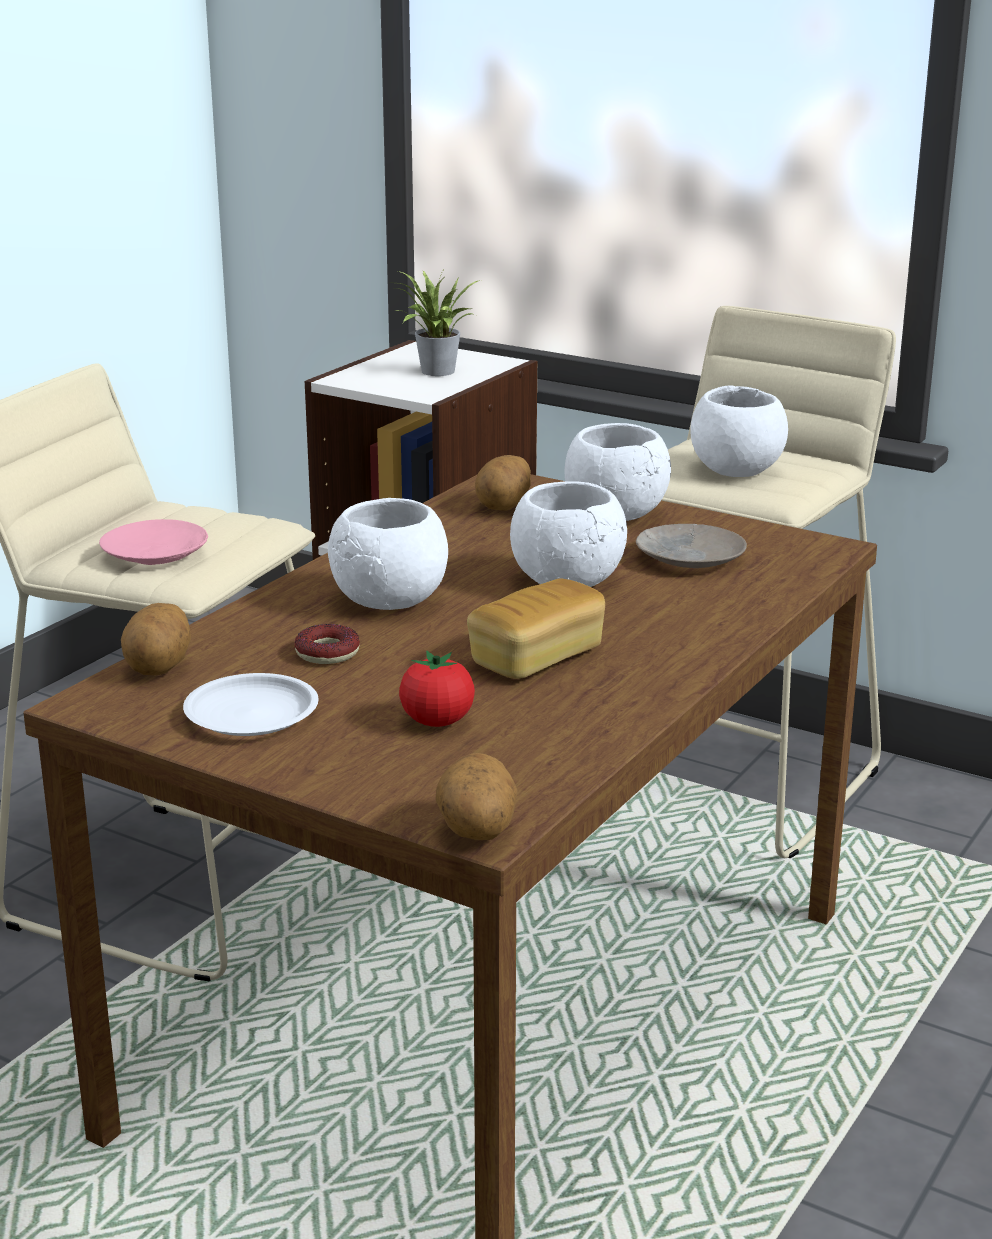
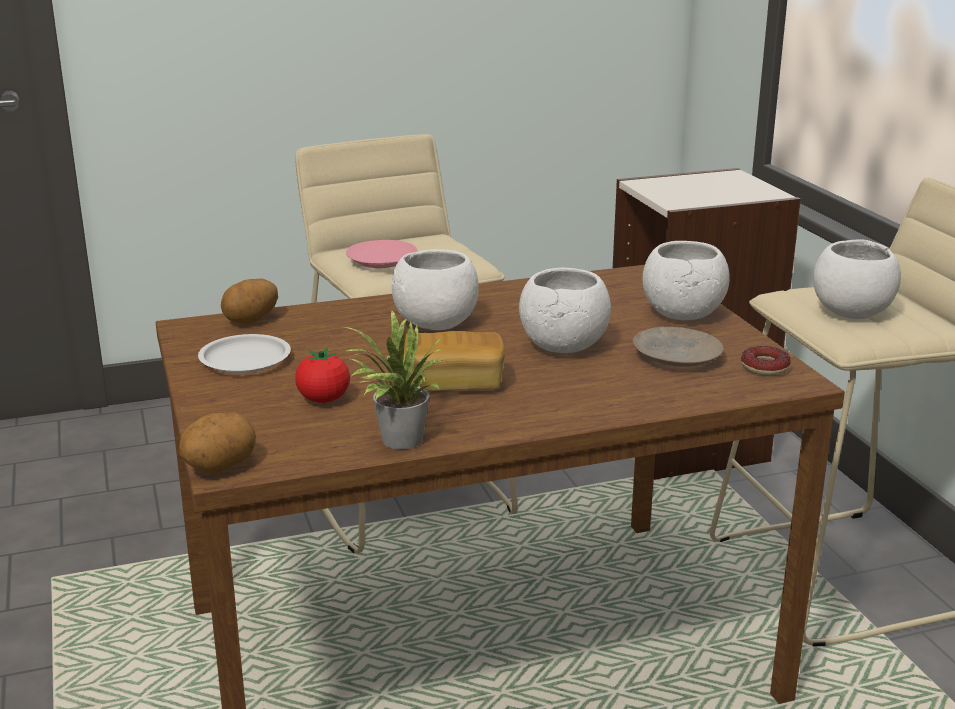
camera: 40 degrees right, 0 degrees up
(327, 653) = (346, 341): donut -> donut (765, 367)
(435, 372) = (711, 191): potted plant -> potted plant (396, 440)
(504, 507) = (617, 289): potato -> none

